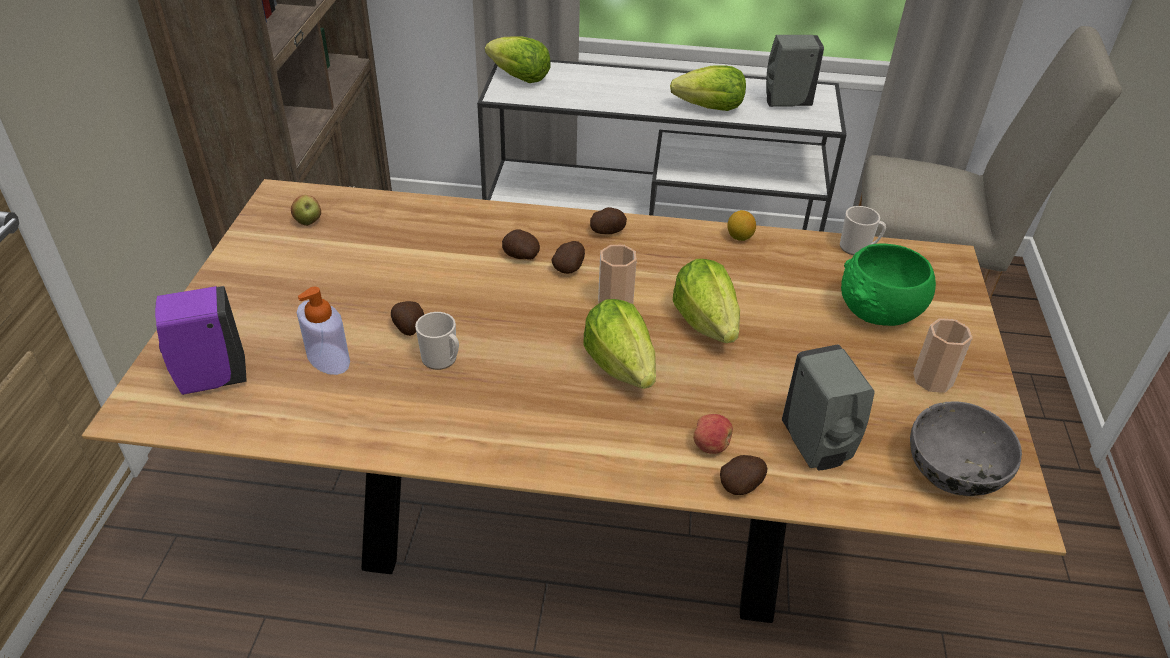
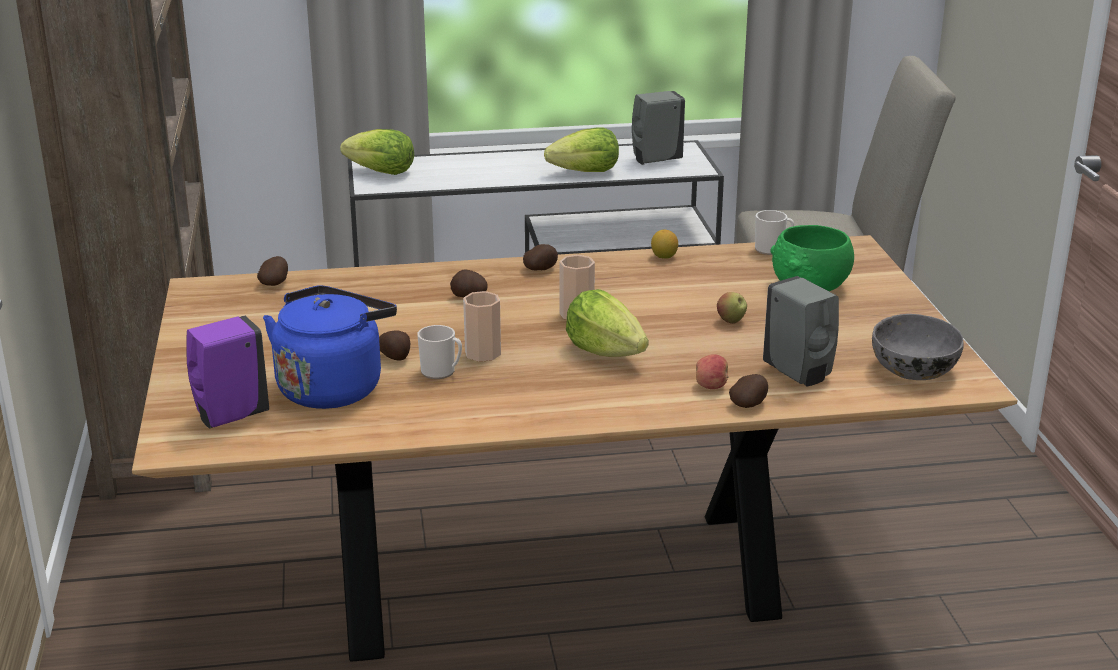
camera: 15 degrees left, 15 degrees down
(308, 222) = (242, 302): apple -> apple (731, 321)
(328, 358) = (333, 387): soap dispenser -> blue kettle
(569, 268) = (520, 298): potato -> potato (275, 283)
(706, 322) = (665, 315): lettuce -> none
(932, 379) = (873, 321): cup -> cup (483, 353)

